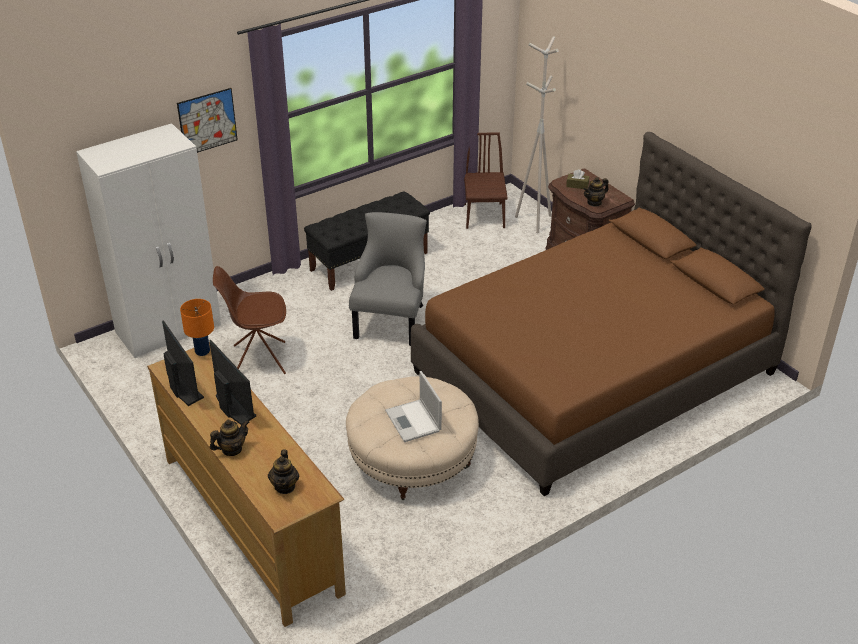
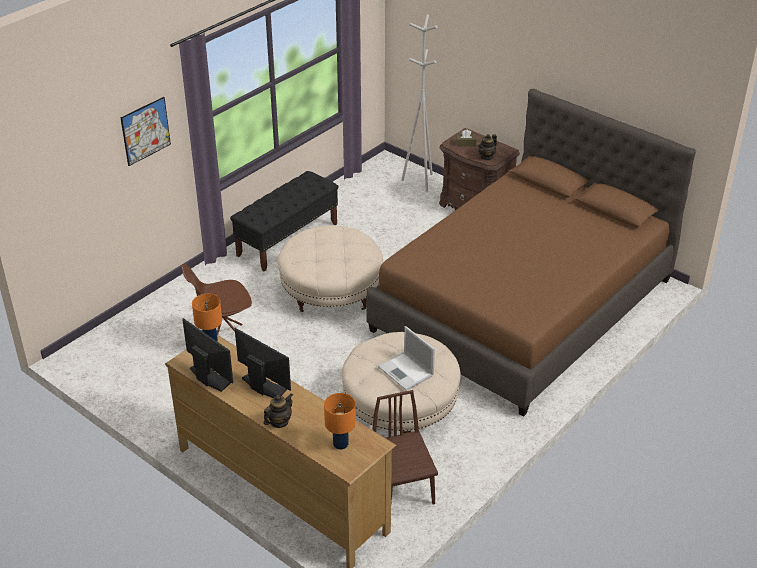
camera: 15 degrees left, 0 degrees up
(170, 329) = (128, 331): white wardrobe -> none
(285, 486) = (341, 444): teapot -> orange table lamp
(391, 323) = (331, 292): grey chair -> beige ottoman
(484, 215) = (373, 183): brown chair -> brown chair (402, 487)

